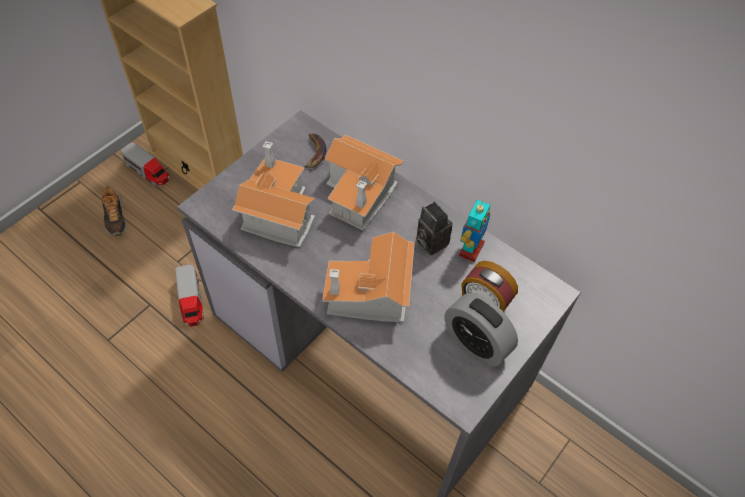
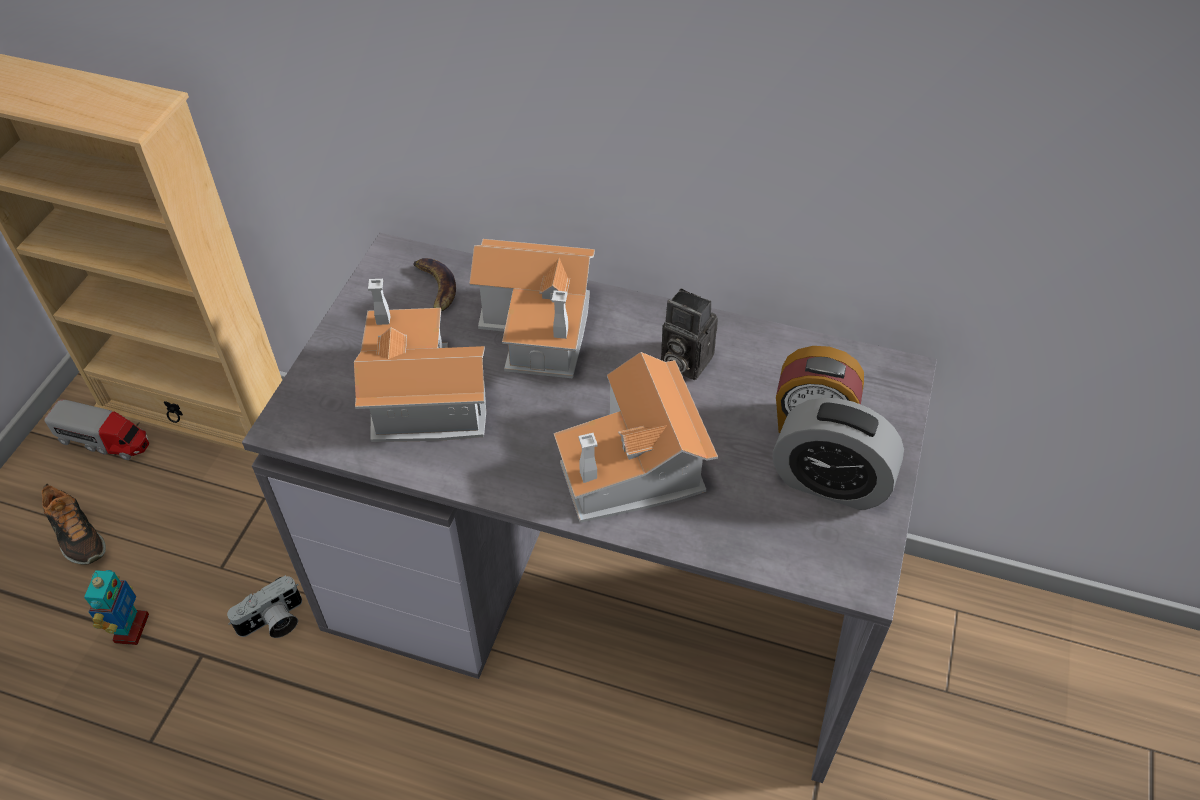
camera: 20 degrees left, 5 degrees down
(191, 301) = (273, 622): toy truck -> camera
(470, 249) = (749, 351): toy robot -> toy robot (131, 628)

